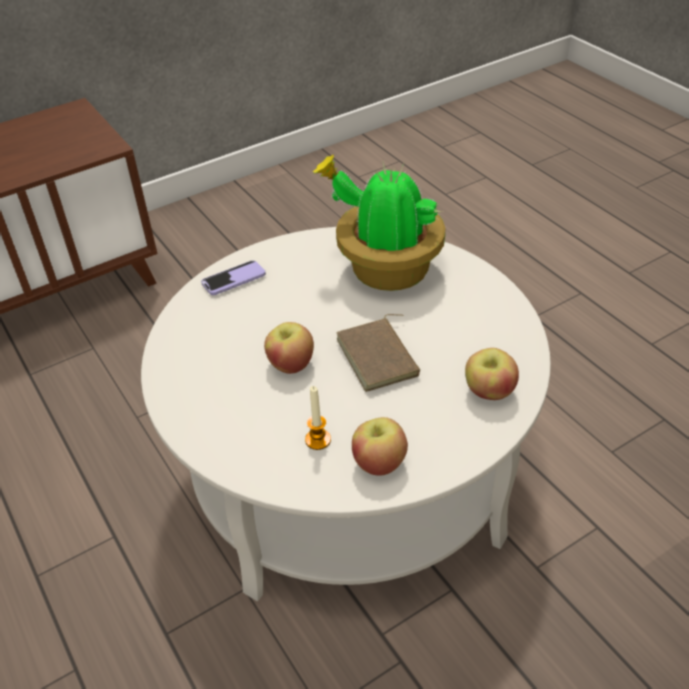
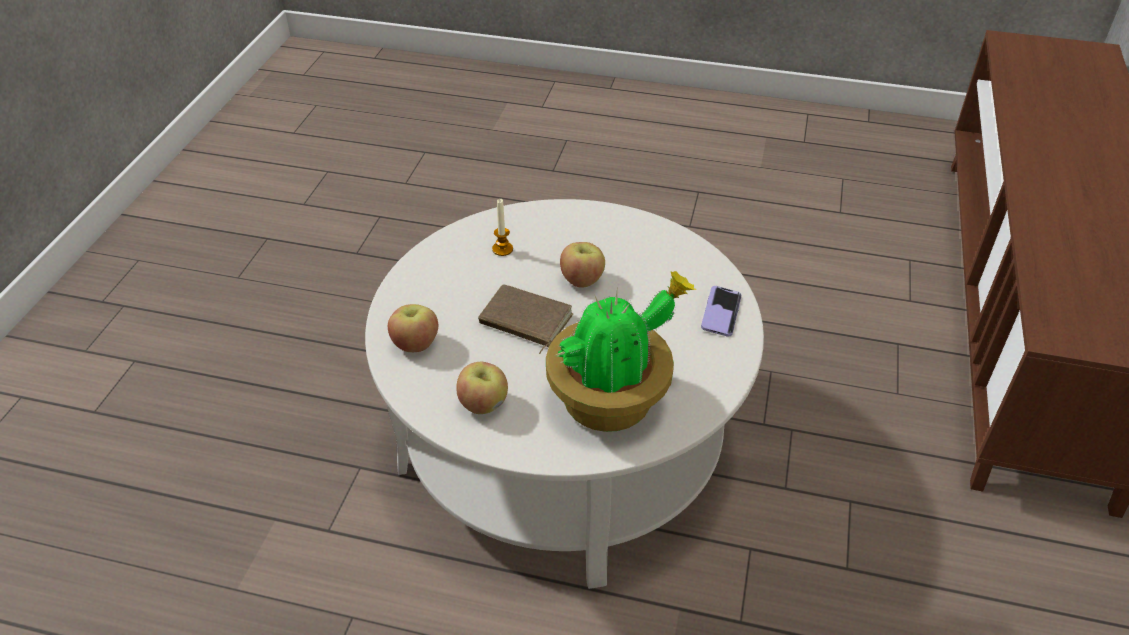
camera: 135 degrees right, 0 degrees up
(379, 462) = (449, 259): apple -> apple (483, 404)

